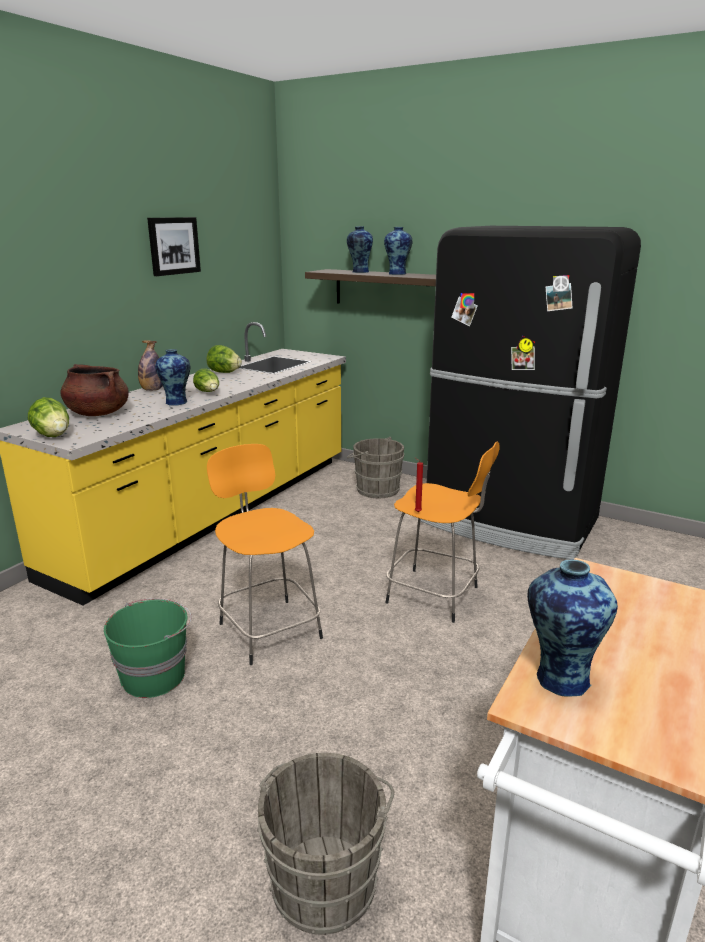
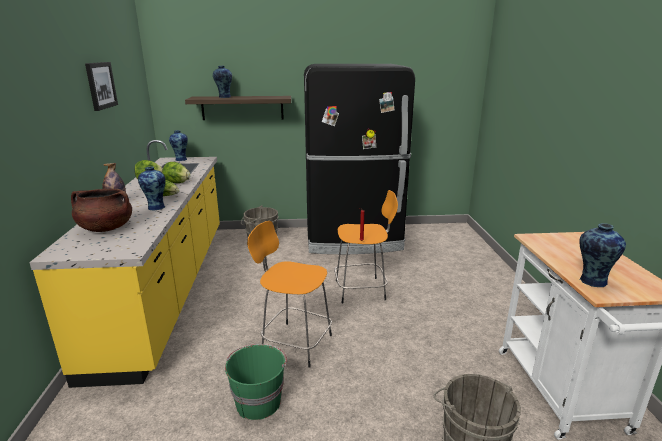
camera: 35 degrees left, 0 degrees up
(53, 435) = (101, 252): lettuce -> lettuce (177, 183)
(397, 274) = (254, 97): vase -> vase (181, 159)

